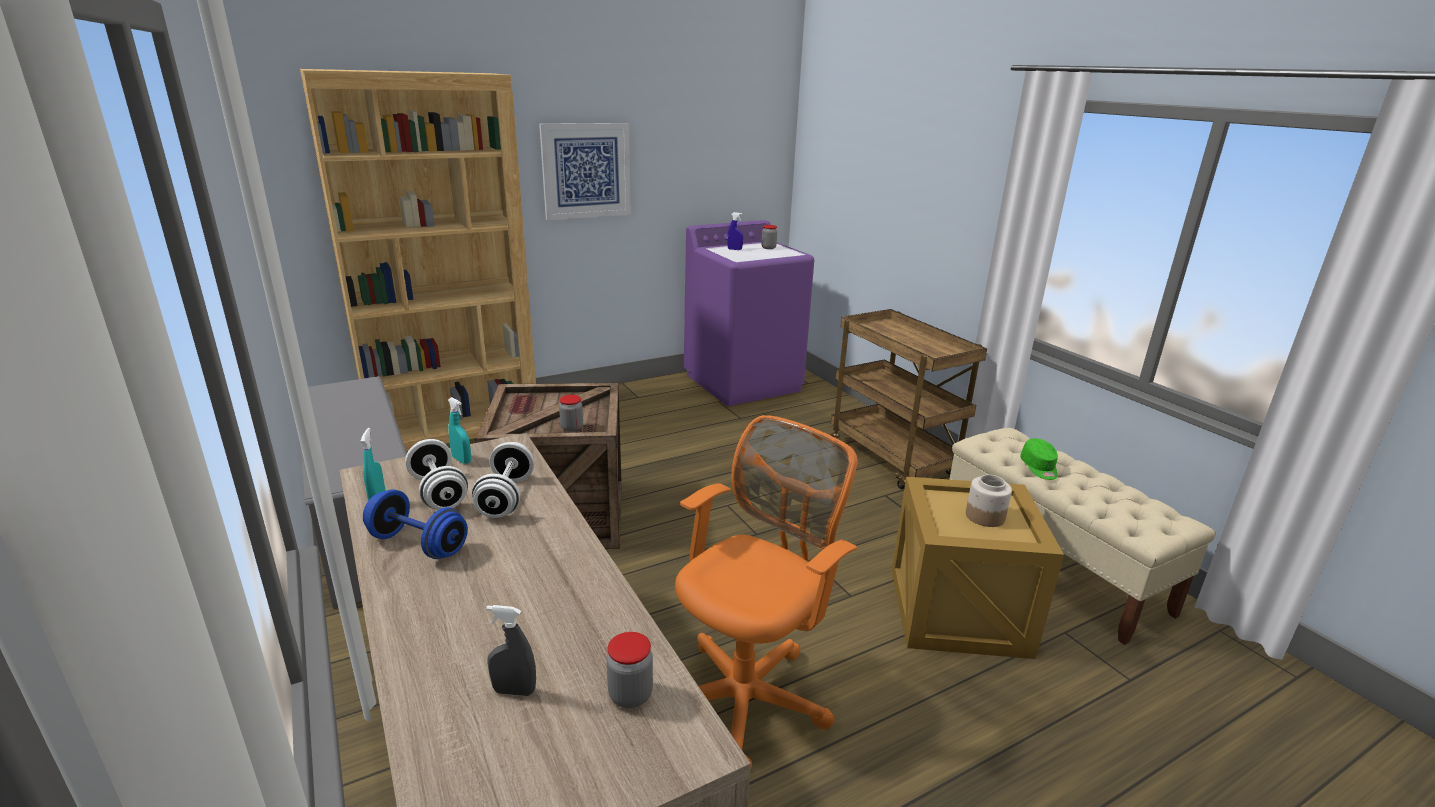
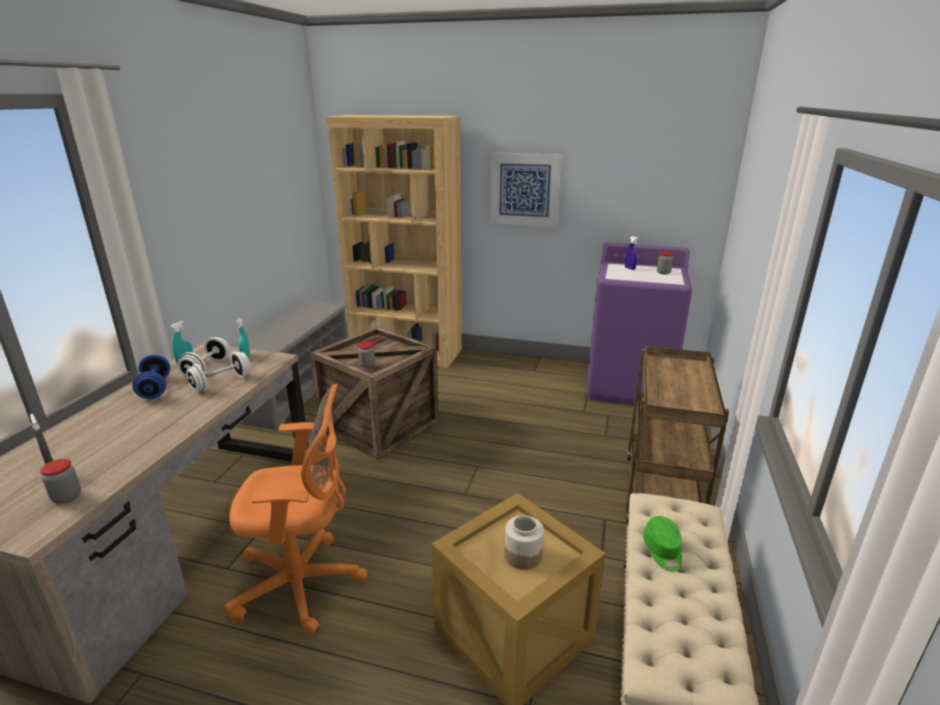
camera: 45 degrees right, 0 degrees up
(1039, 468) = (663, 551): green cap -> green cap turned 45 degrees counterclockwise

